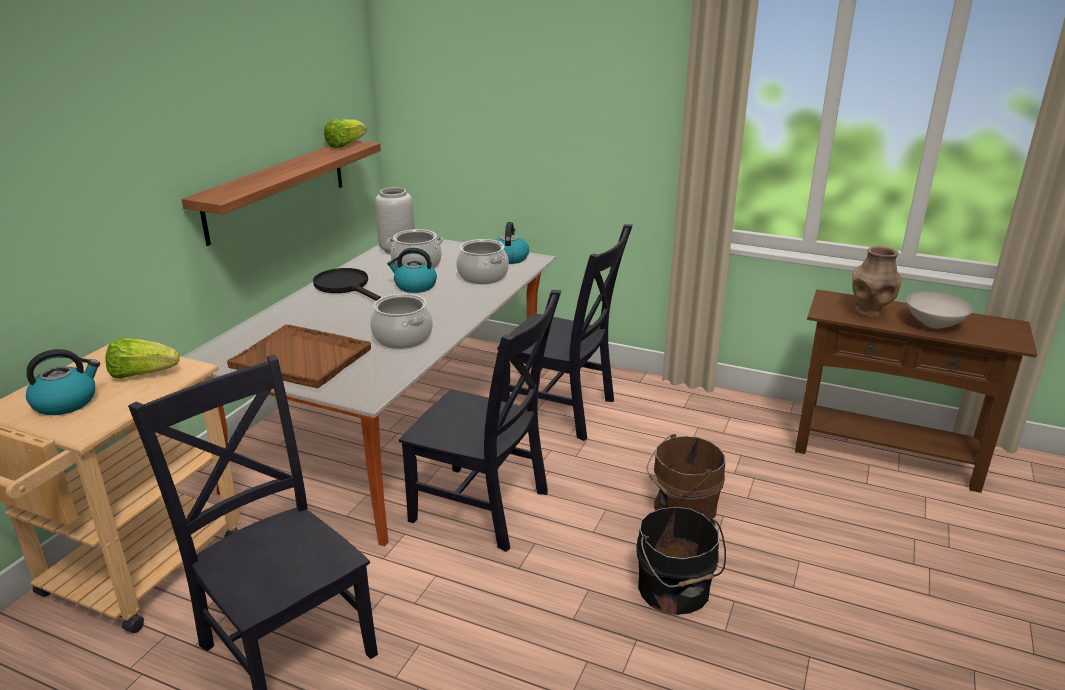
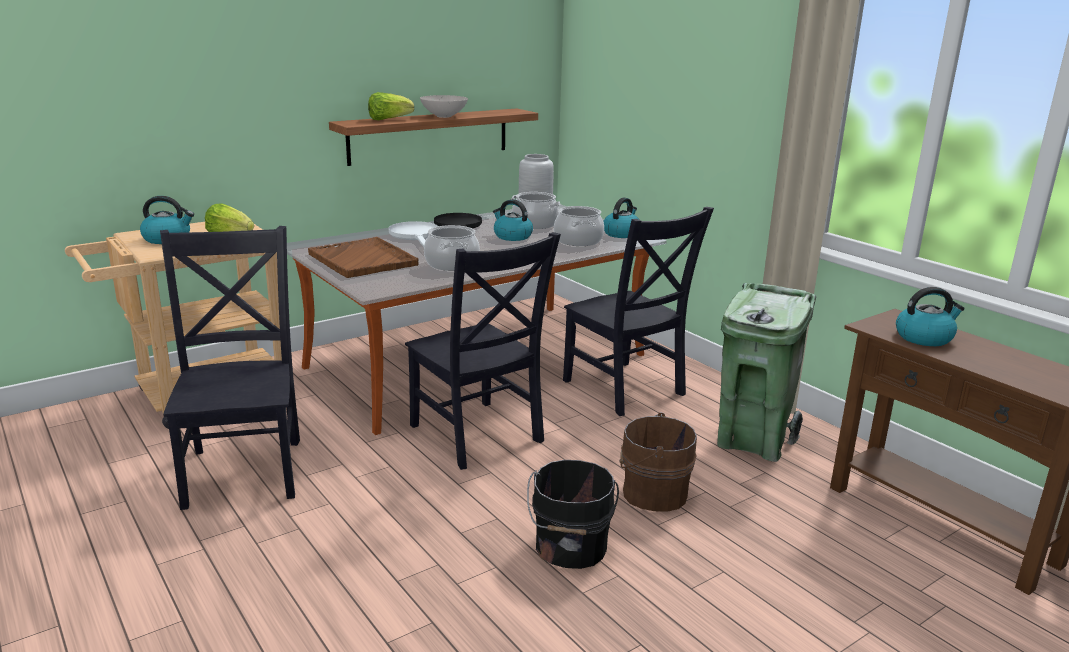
camera: 30 degrees right, 5 degrees down
(317, 311) = (416, 236): none -> white frying pan
(345, 145) = (507, 111): lettuce -> lettuce (388, 119)
(705, 428) = (752, 441): none -> green trash can
(869, 313) = (924, 337): brown vase -> kettle
(933, 324) = (993, 362): white bowl -> white bowl (444, 116)

